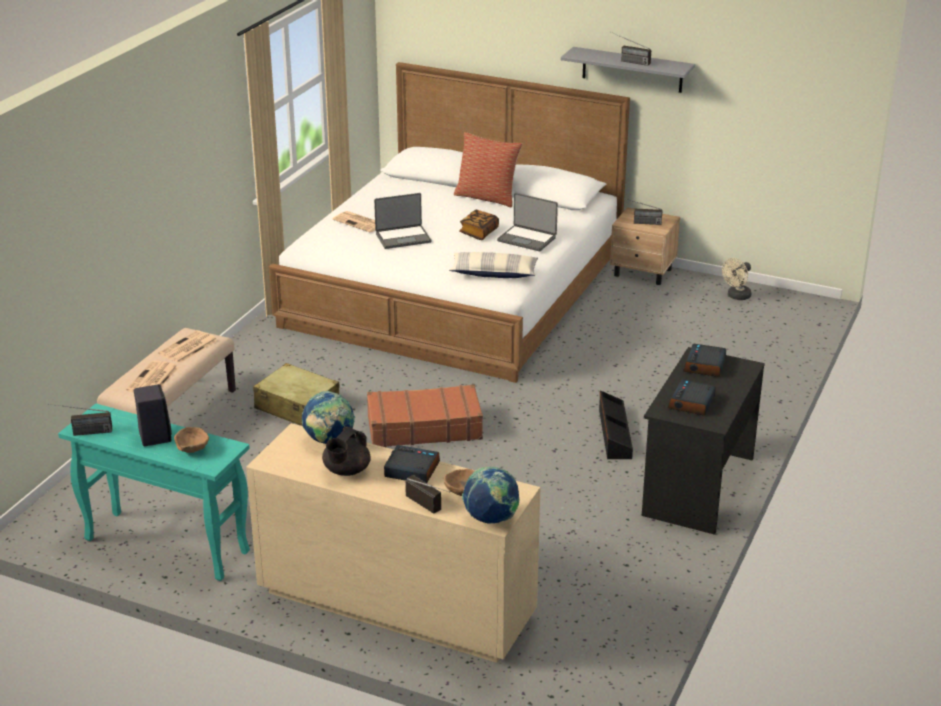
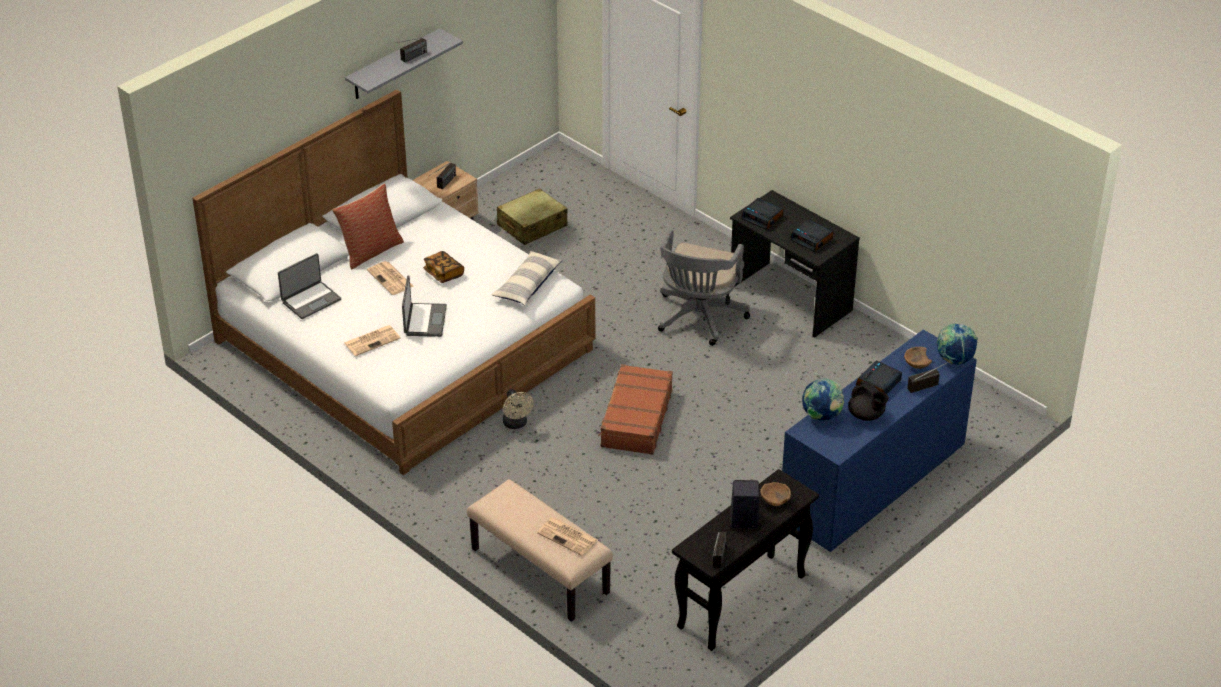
camera: 70 degrees left, 10 degrees up
(165, 546) = (741, 602): turquoise console table -> black console table
(188, 348) = (520, 506): newspaper -> newspaper (391, 279)
(297, 407) = (561, 487): beige suitcase -> beige suitcase (532, 226)
(395, 604) = (871, 487): beige dresser -> blue dresser
(527, 239) = (475, 249): laptop -> laptop (310, 300)
(613, 433) = (698, 319): black storage box -> grey office chair
(736, 296) = (521, 189): beige fan -> beige fan (516, 424)

